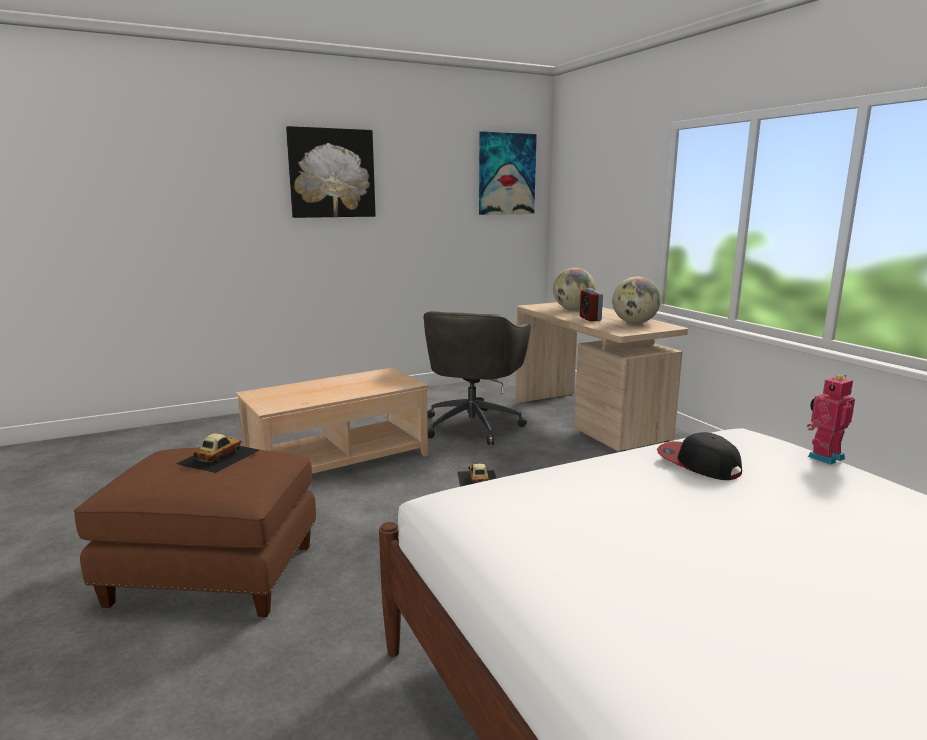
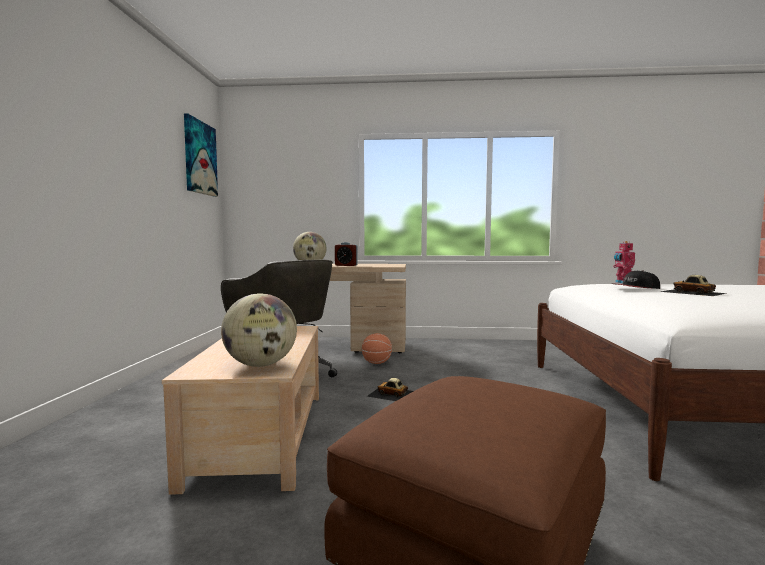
camera: 60 degrees left, 10 degrees down
(218, 456) = (466, 390): toy car -> toy car (692, 292)
(331, 173) = (74, 111): picture -> none
(563, 450) = (377, 363): none -> basketball
(634, 323) = (375, 264): globe -> globe (260, 365)

